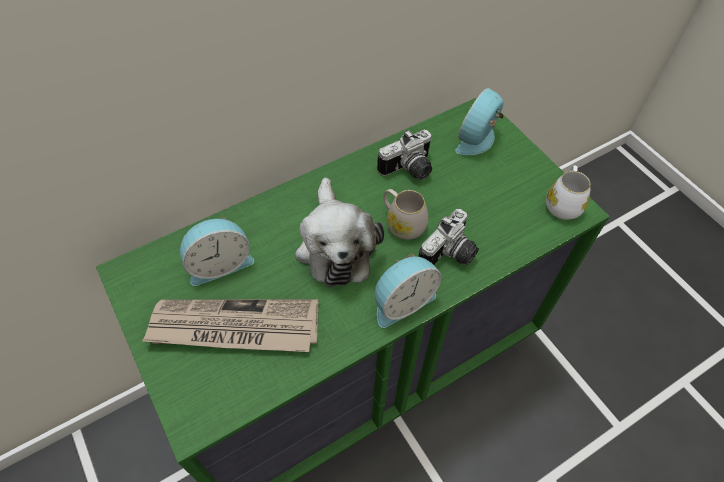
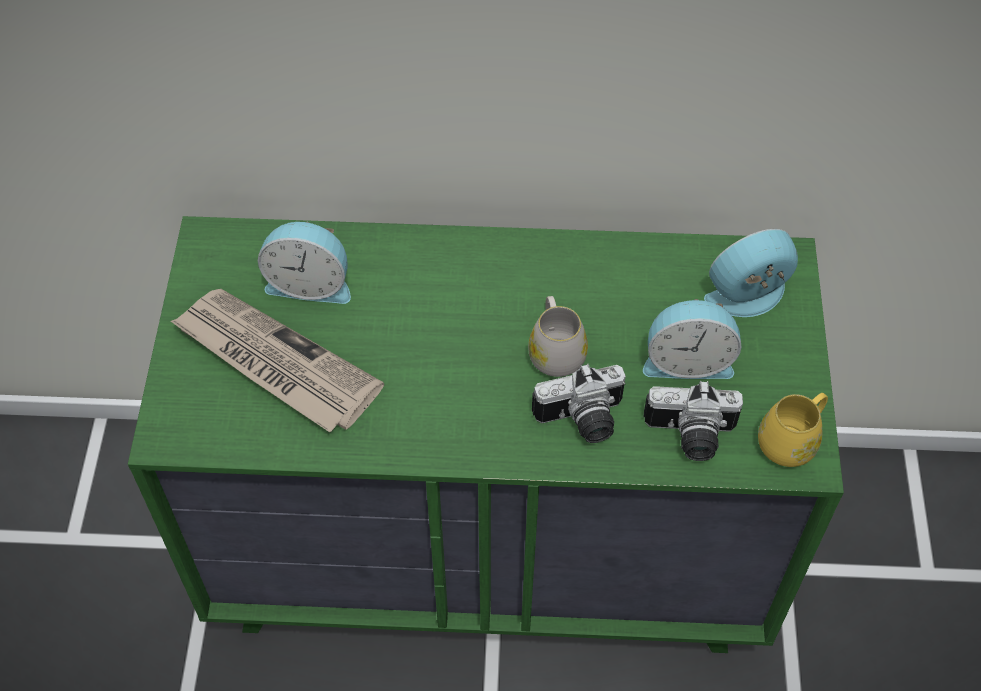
camera: 35 degrees right, 0 degrees up
(335, 245) = (454, 333): plush toy -> none
(402, 301) = (479, 440): alarm clock -> alarm clock (687, 360)
(409, 170) = (620, 289): camera -> camera (690, 437)
(563, 203) = (791, 441): white mug -> yellow mug

